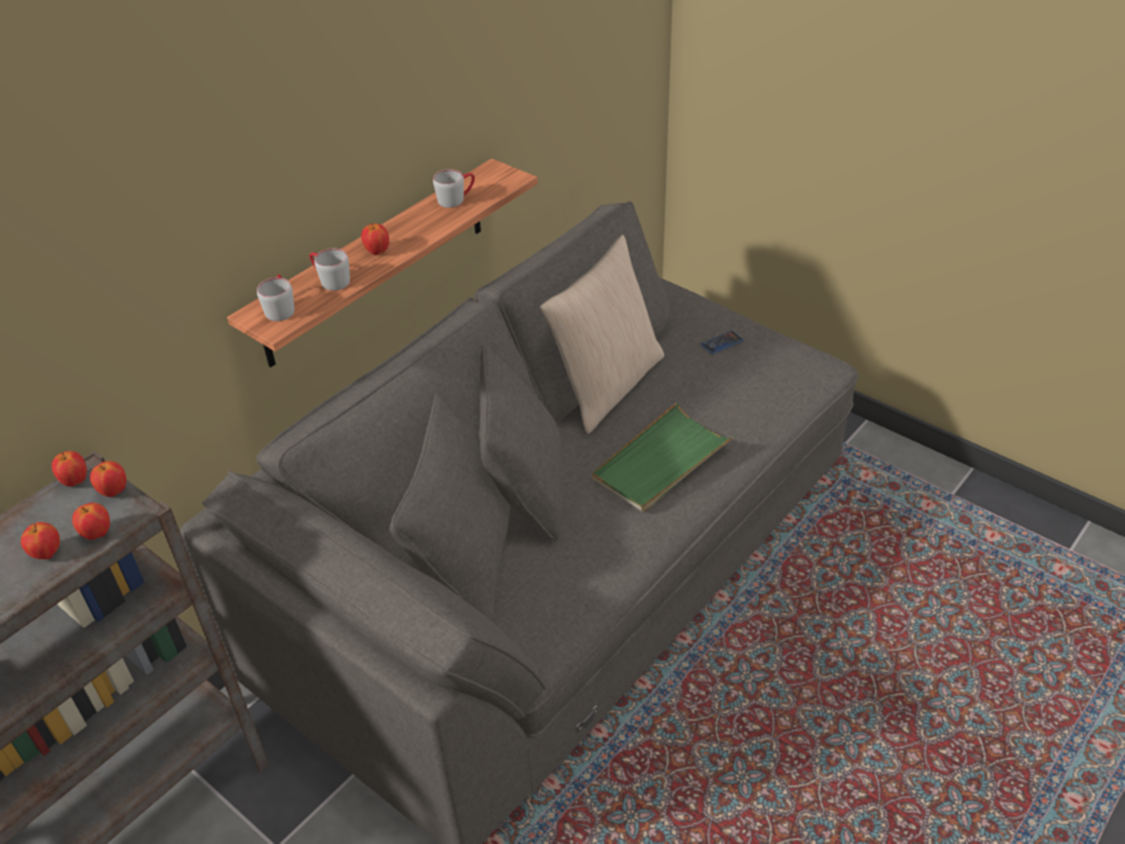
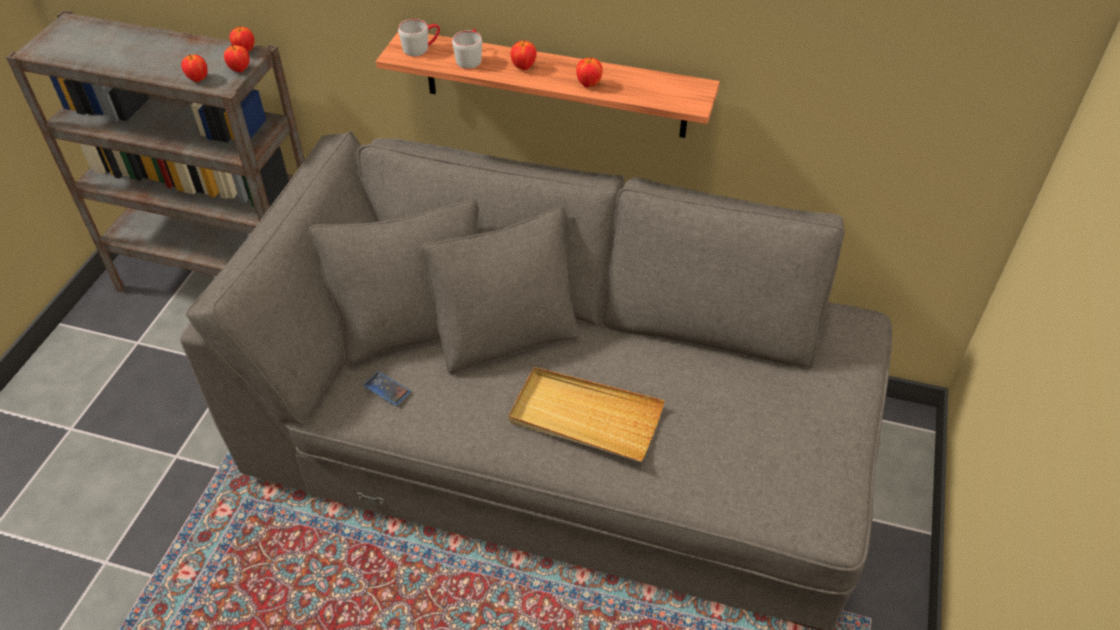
camera: 65 degrees right, 5 degrees up
(47, 554) = (175, 68): apple -> apple (589, 84)
(456, 198) = (633, 82): grey mug -> none
(607, 385) = (671, 345): beige pillow -> none
(661, 462) = (585, 417): green tray -> beige tray
(722, 343) = (798, 417): phone -> phone (387, 389)

